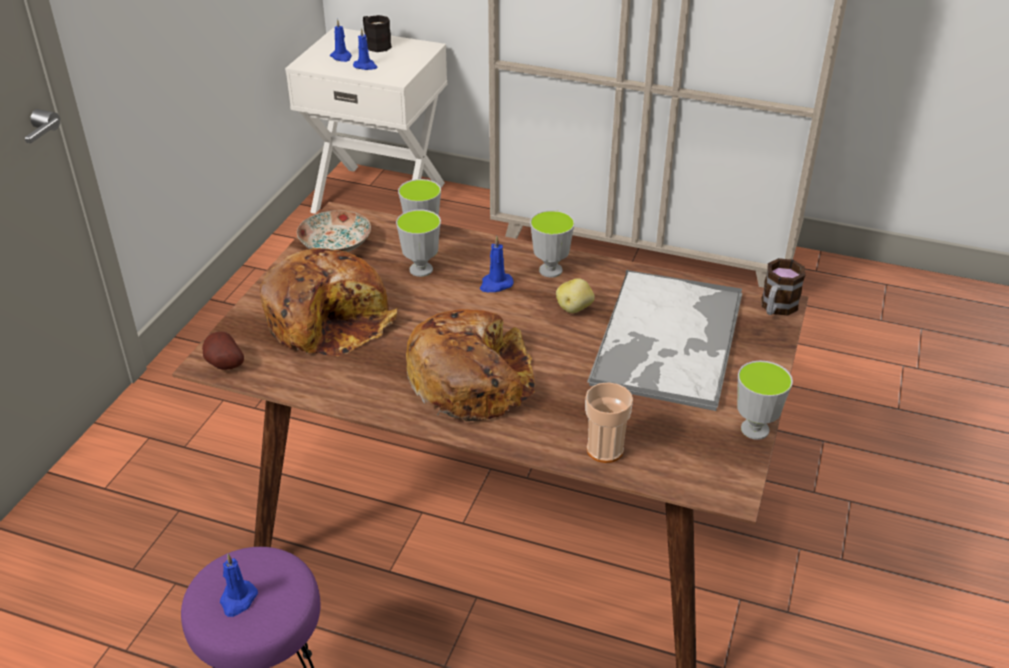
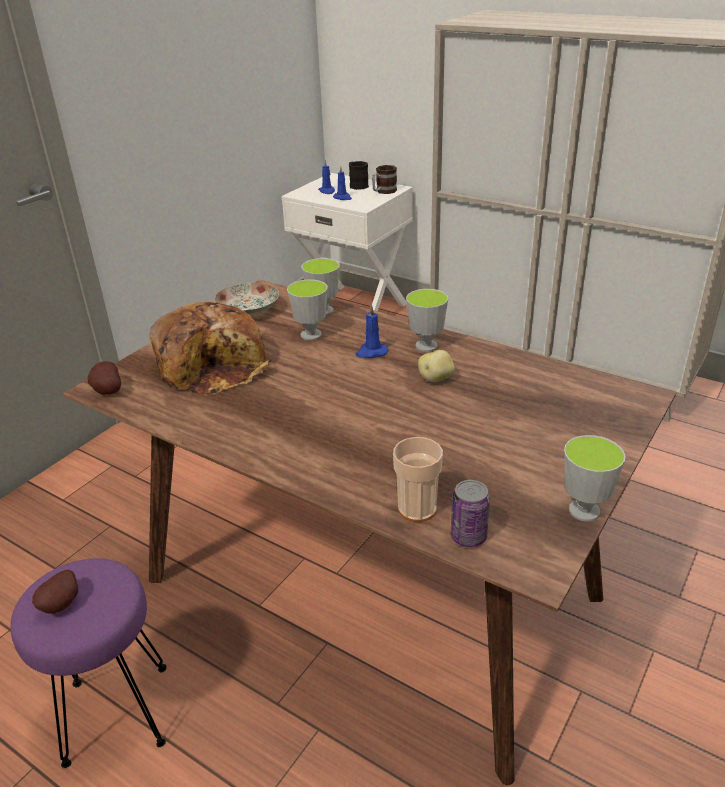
camera: 15 degrees right, 5 degrees down
(238, 600) = (63, 604): blue candle -> potato
(472, 380) = (314, 428): bread -> none
(660, 469) = (468, 536): none -> can
(667, 340) = (517, 416): tray -> none
(776, 308) = (639, 399): mug -> mug (383, 191)

